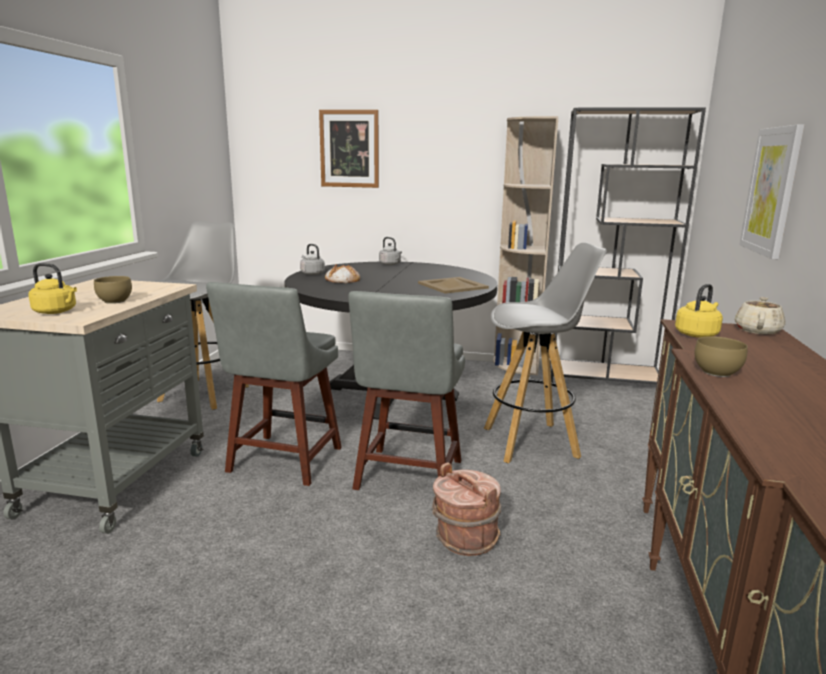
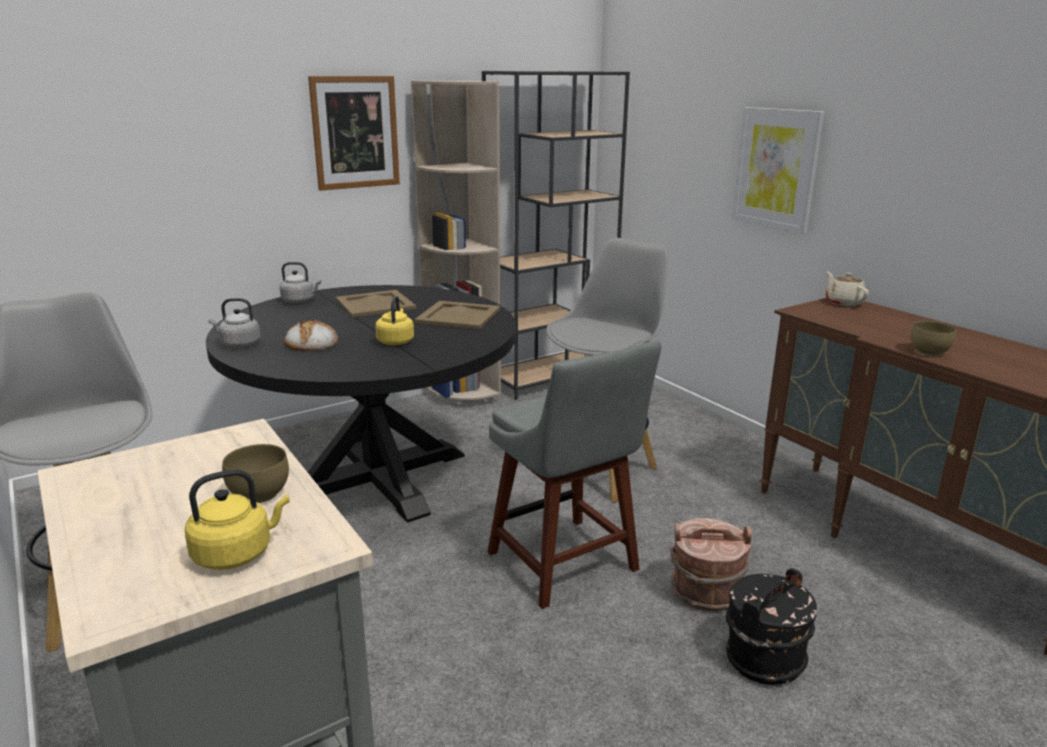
camera: 45 degrees left, 5 degrees up
(282, 462) = (415, 626): grey chair -> none
(349, 149) = (181, 130): picture -> picture (355, 132)
(423, 272) = (374, 304): none -> beige tray
(428, 593) = (763, 658): none -> black bucket
(697, 334) = (831, 318): yellow kettle -> yellow kettle (396, 341)

